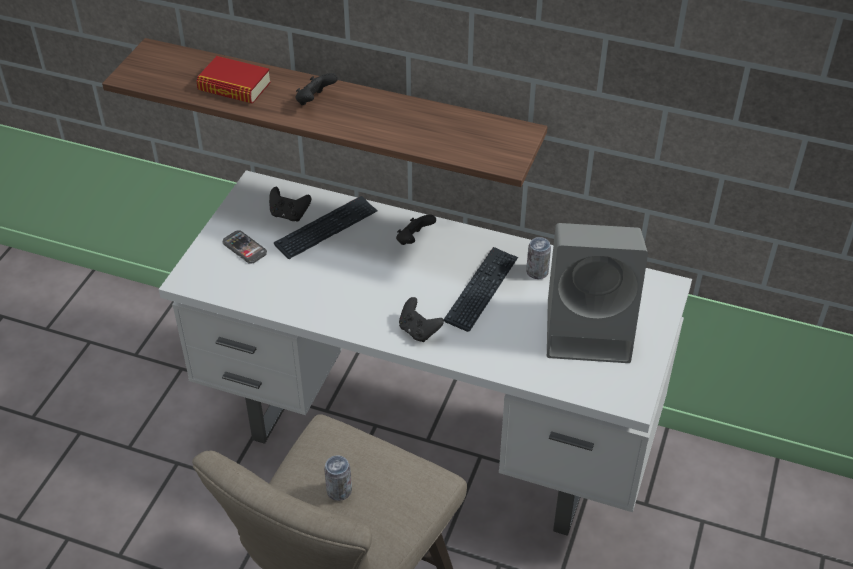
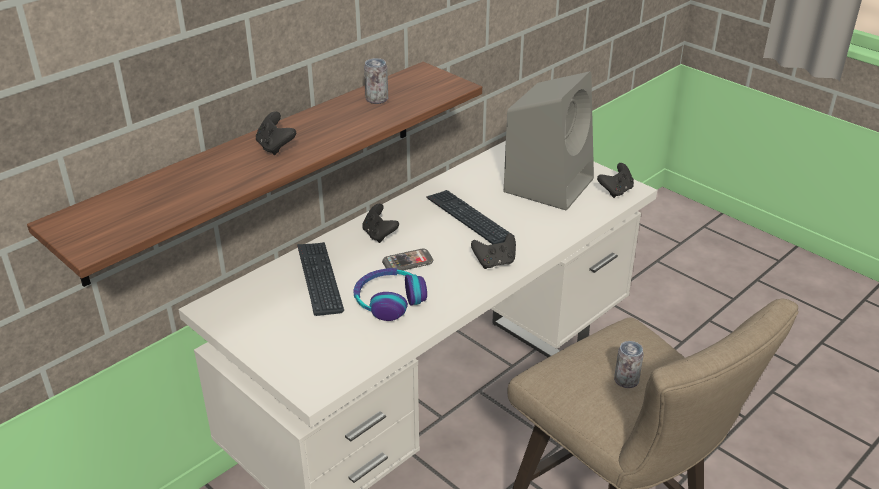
camera: 65 degrees left, 10 degrees down
(234, 87) = (198, 185): book -> none
(244, 248) = (300, 338): phone -> phone (407, 262)
(289, 215) = (277, 296): black game controller -> black game controller (616, 191)
(320, 281) = (389, 301): none -> headphones
(537, 272) = (468, 188): can -> can (377, 99)

